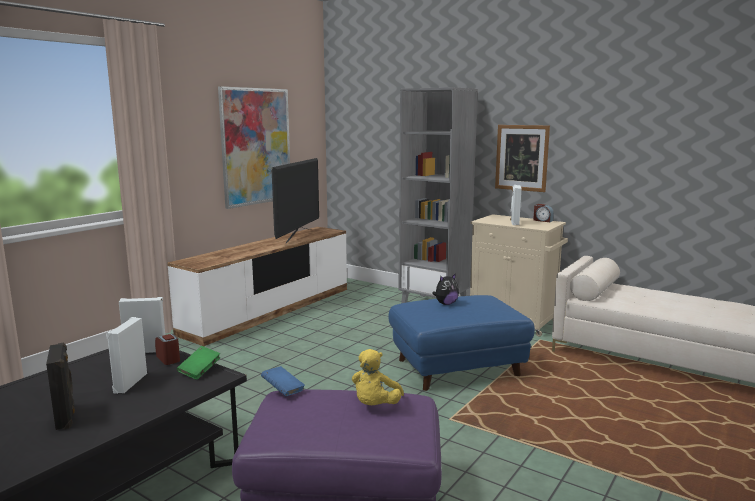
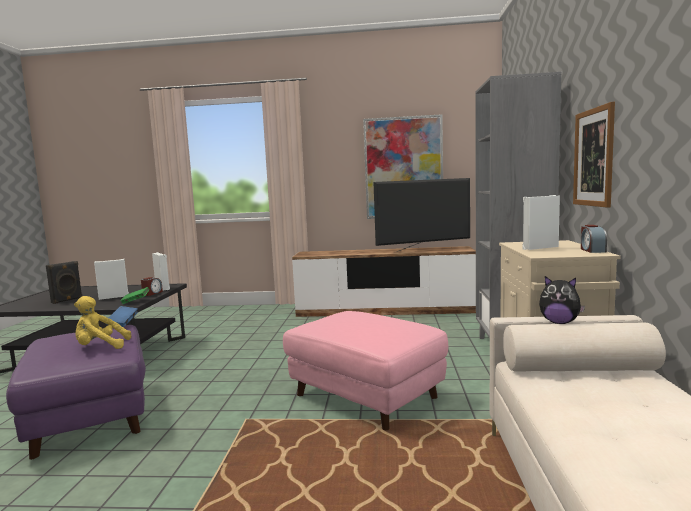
camera: 60 degrees right, 5 degrees down
(445, 304) = (361, 319): plush toy -> plush toy (559, 322)
(457, 367) = (366, 395): blue ottoman -> pink ottoman

